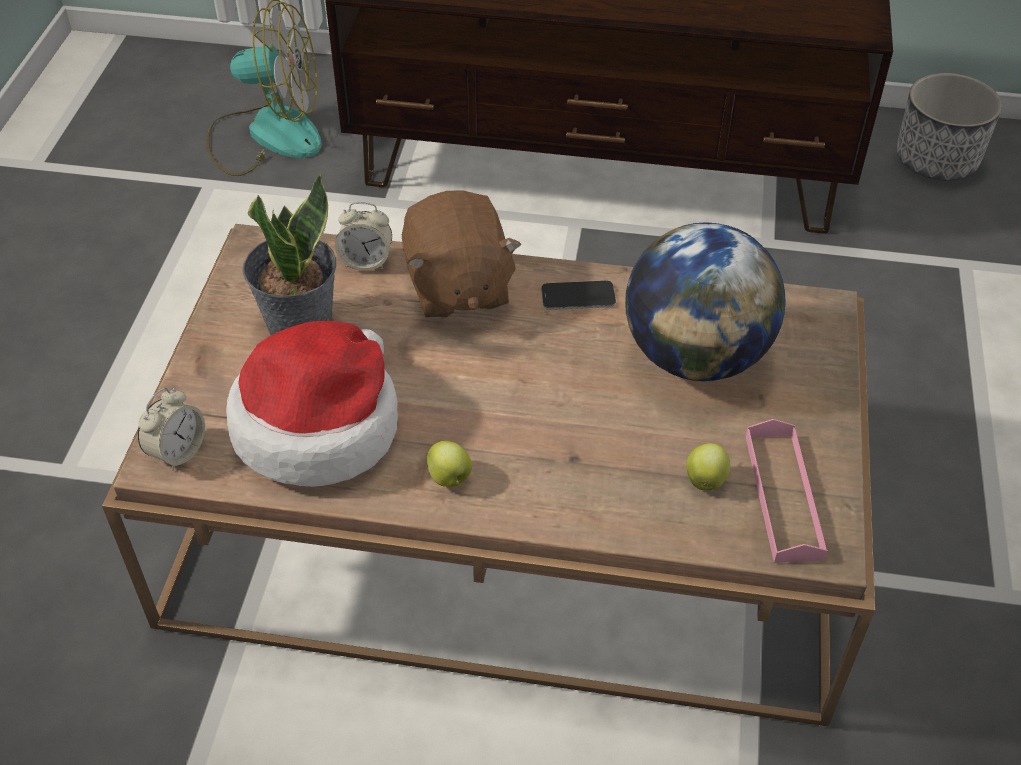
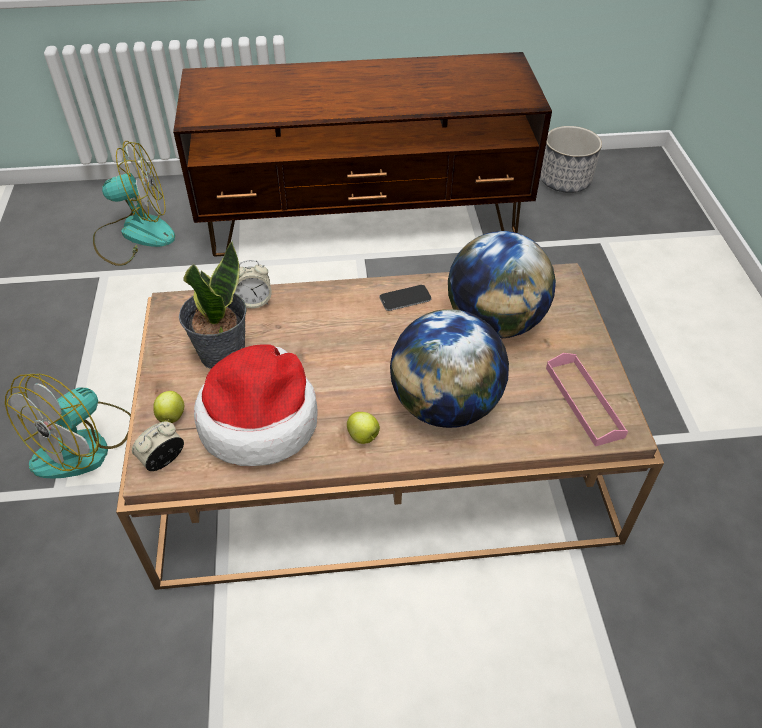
camera: 15 degrees left, 0 degrees up
(117, 415) = (84, 444): none -> fan
(177, 451) = (163, 460): alarm clock -> alarm clock turned 150 degrees counterclockwise
(457, 287) = (323, 307): brown plush toy -> none
(579, 459) = (445, 405): none -> globe
(705, 479) = (531, 401): apple -> apple (172, 416)

